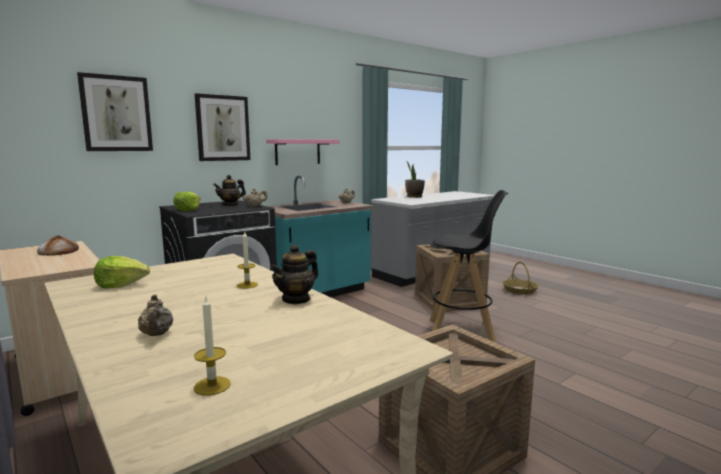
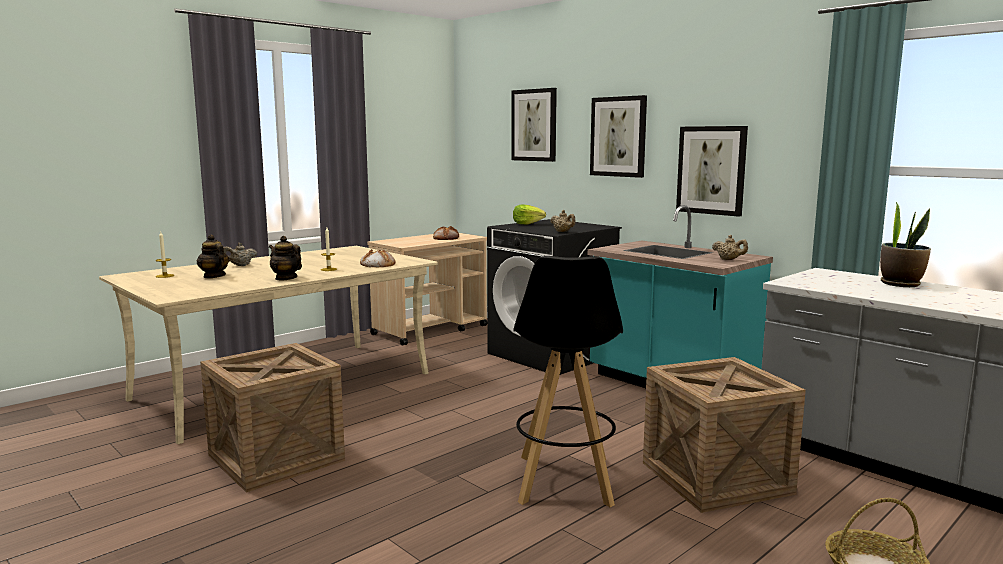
camera: 85 degrees right, 0 degrees up
(121, 285) = (342, 253): lettuce -> none
(230, 205) = (572, 227): teapot -> teapot (214, 276)
(232, 269) = (377, 264): none -> bread
(297, 152) = (711, 170): pink shelf -> picture

